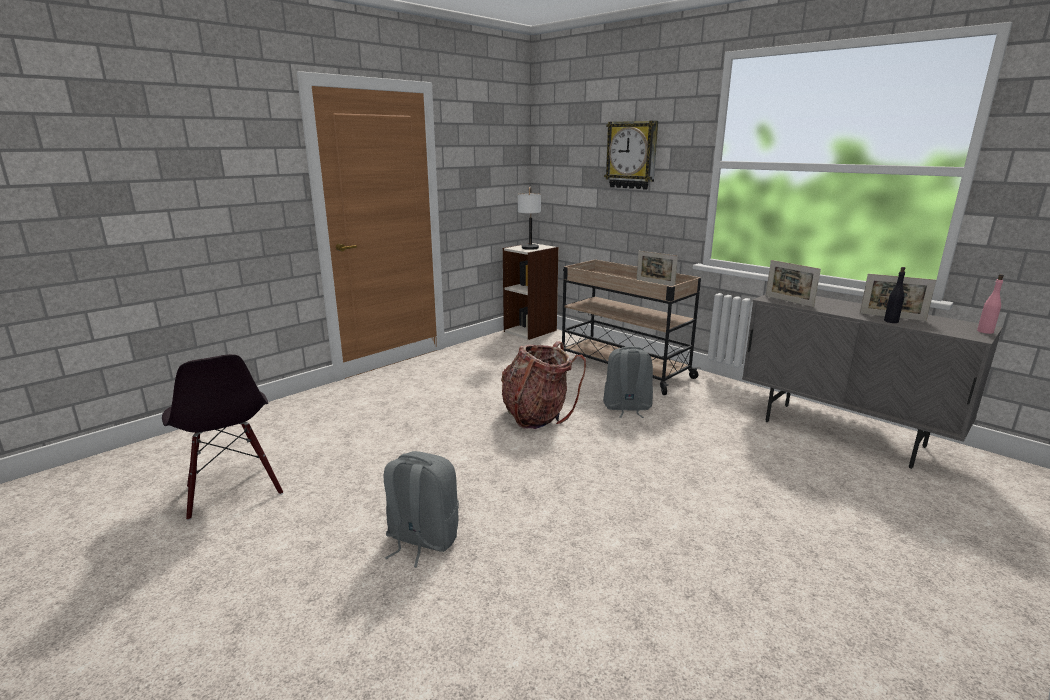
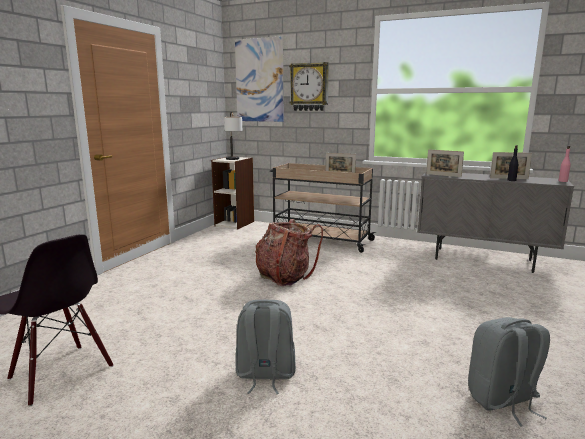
camera: 20 degrees left, 5 degrees down
(571, 144) = (259, 80): none -> picture
(627, 408) = (343, 263): grey backpack -> grey backpack (503, 401)

